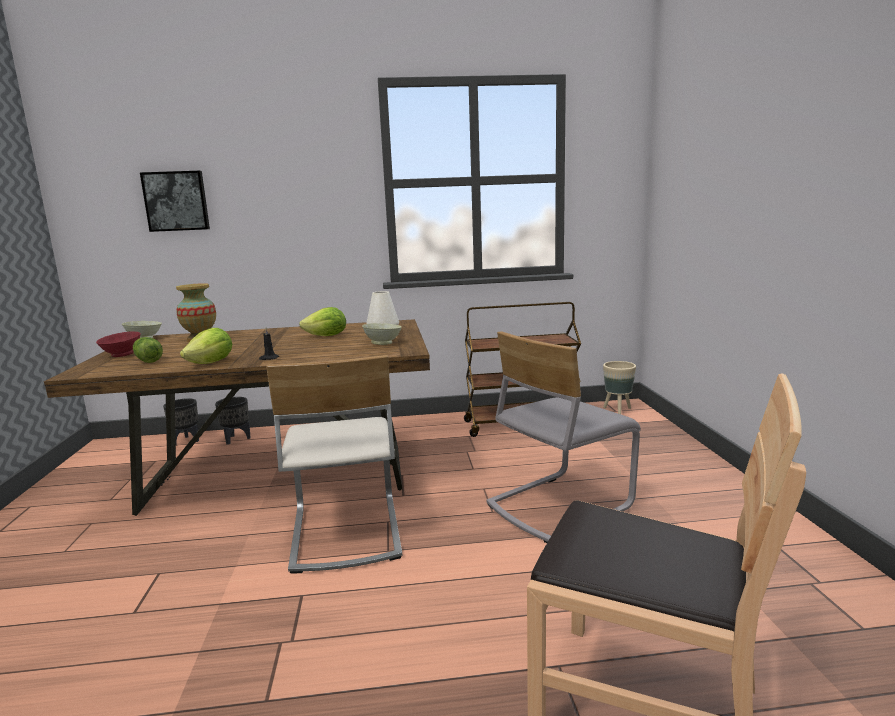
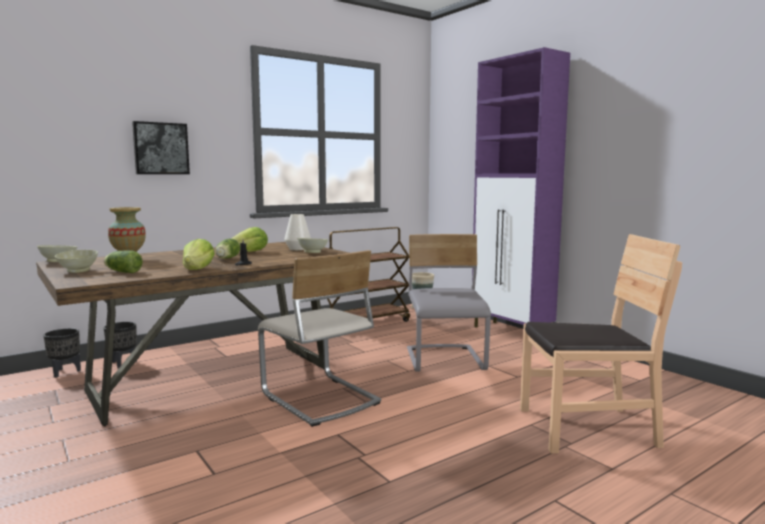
camera: 30 degrees left, 5 degrees down
(121, 355) = (77, 271): red bowl -> beige bowl
(176, 201) = (60, 131): picture -> picture (161, 148)
(278, 346) = (226, 258): none -> lettuce
(558, 505) = (445, 361): grey chair -> grey chair turned 150 degrees clockwise
(710, 473) = (512, 333): none -> purple cabinet

